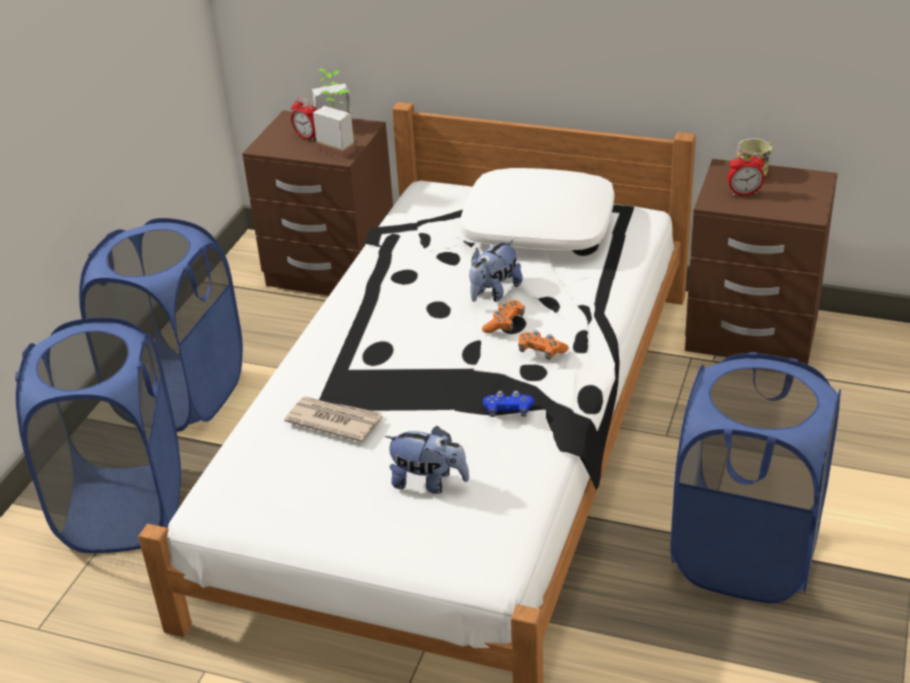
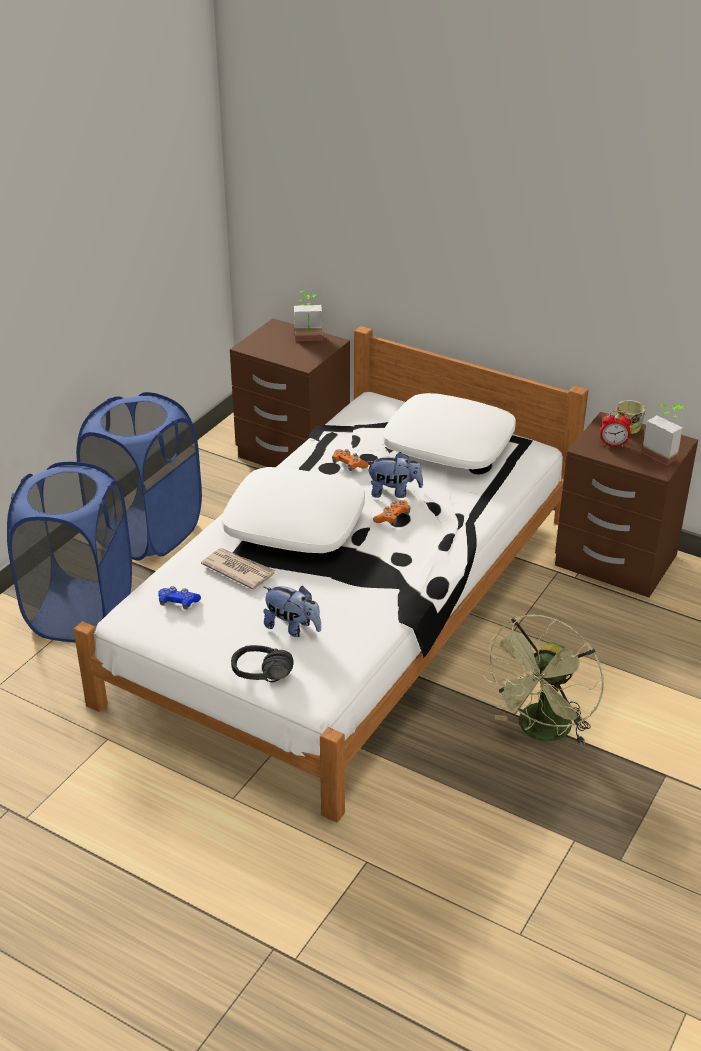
camera: 10 degrees right, 0 degrees up
(307, 137) = (284, 343): alarm clock -> none
(340, 147) = (307, 356): potted plant -> potted plant (663, 453)
(386, 351) = (295, 524): none -> white pillow
(411, 557) = (261, 679): none -> black headphones
(494, 292) = (394, 492): plush toy -> plush toy turned 135 degrees counterclockwise
(508, 411) = (370, 585): blue game controller -> blue game controller (178, 603)
(541, 352) = (412, 544): orange game controller -> orange game controller (349, 465)
(745, 555) = (541, 732): blue laundry basket -> green fan

